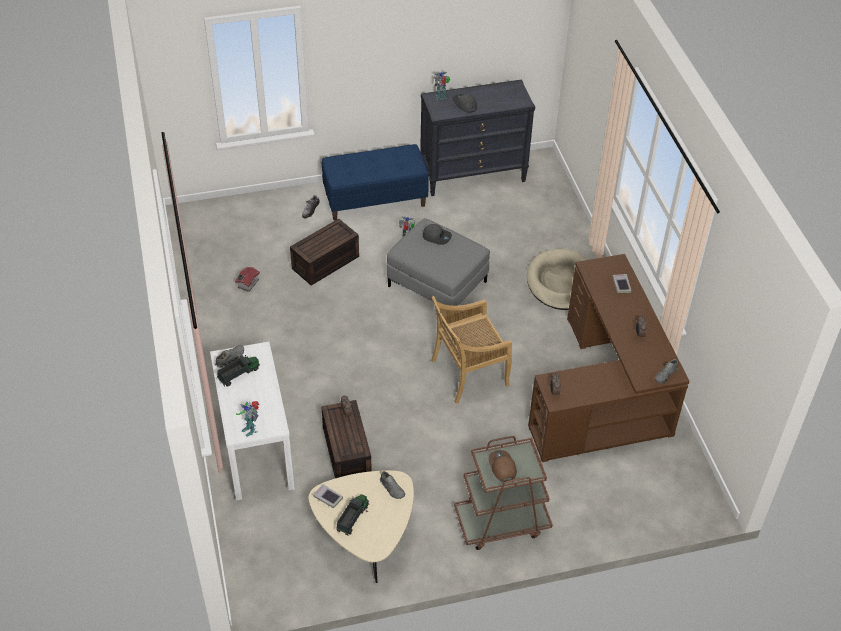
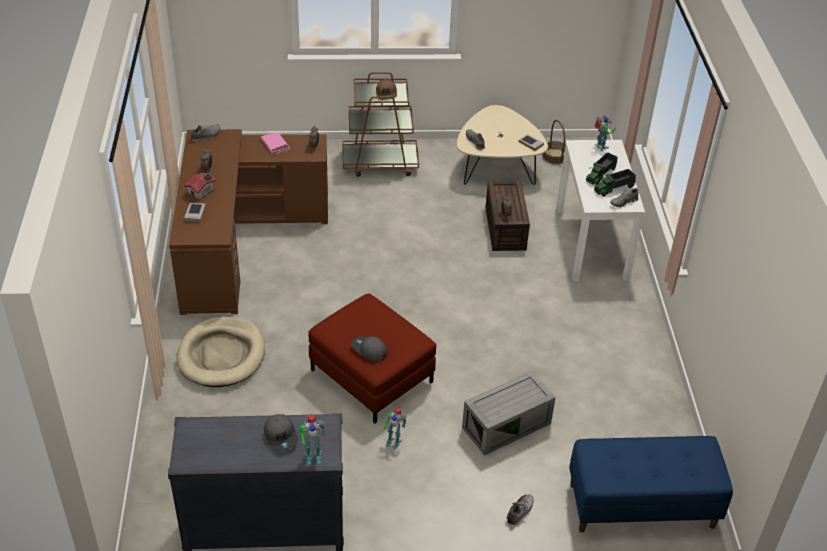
camera: 170 degrees left, 5 degrees down
(247, 284) = (607, 411): toy house -> toy house (202, 192)
(298, 573) = (555, 156): none -> basket
(325, 263) = (506, 424): brown storage box -> grey storage box
(352, 518) = (511, 129): toy truck -> toy truck (600, 175)
(375, 199) = (423, 515): blue bench -> blue bench (641, 506)
(438, 284) = (370, 376): grey ottoman -> red ottoman
(468, 373) = (368, 275): beige chair -> none
(594, 387) = (275, 144): none -> pink book

